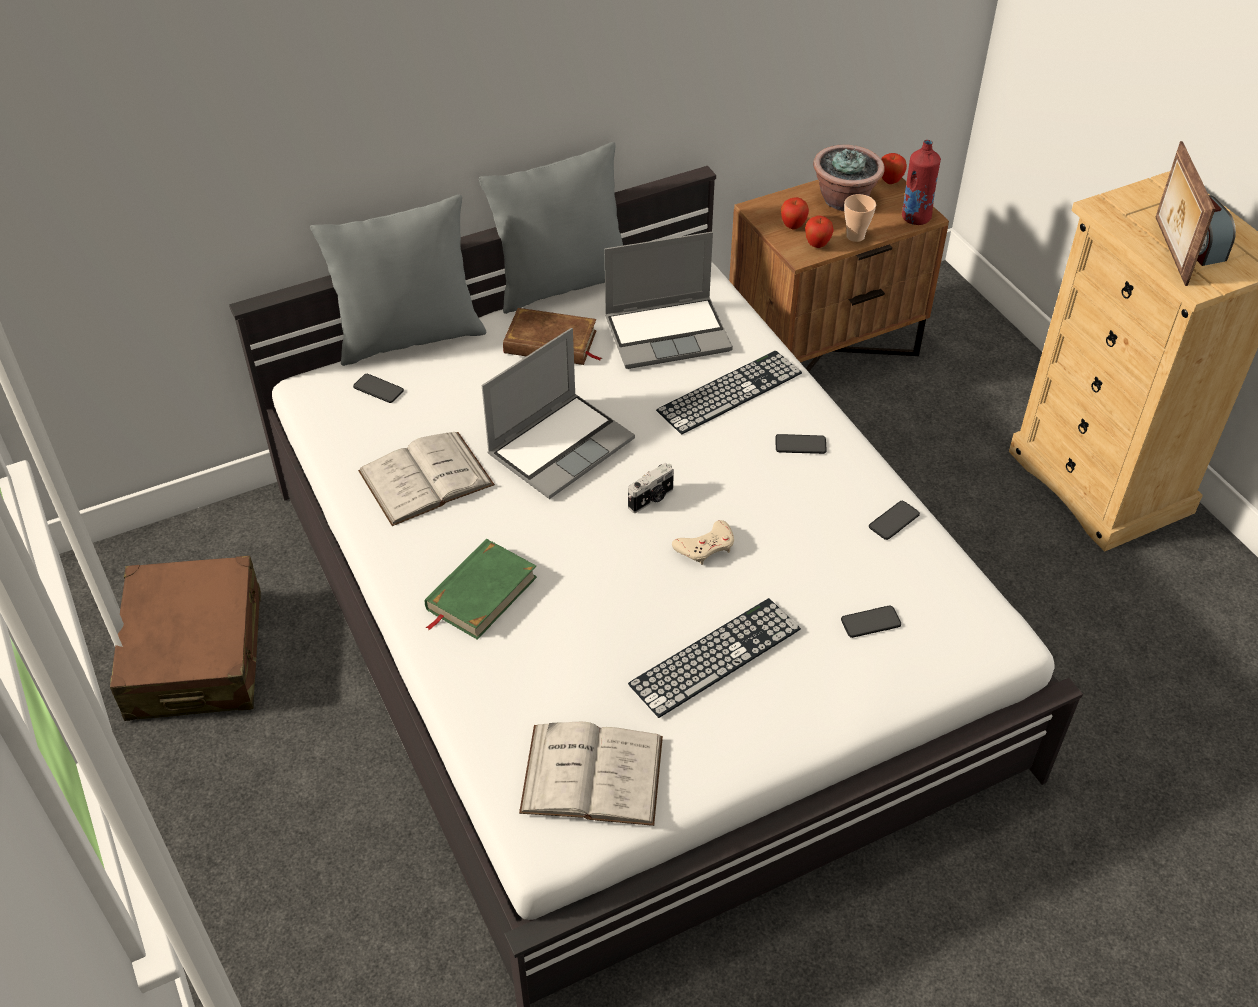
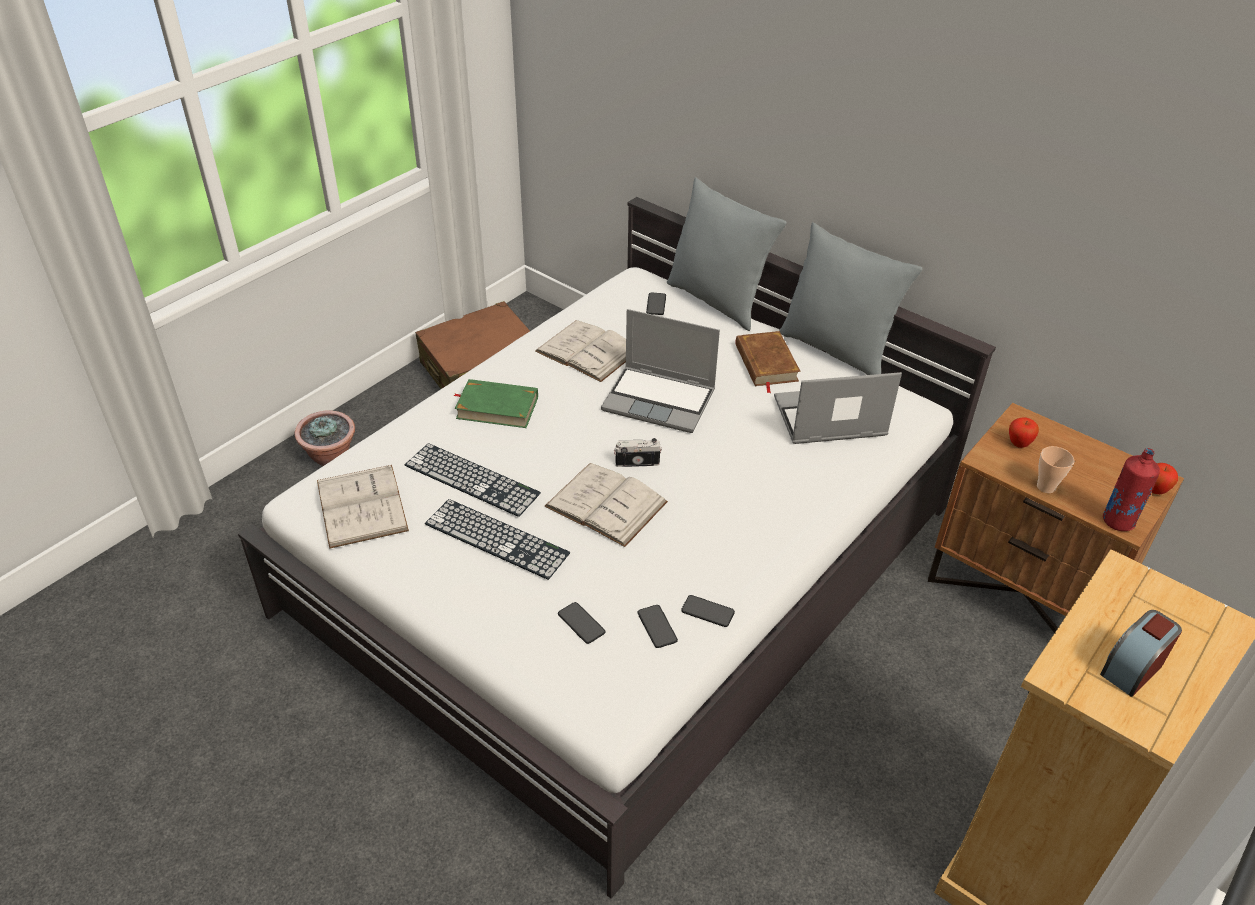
camera: 65 degrees right, 5 degrees down
(652, 499) = (637, 462): camera -> camera turned 150 degrees clockwise
(668, 333) = (828, 419): laptop -> laptop turned 120 degrees clockwise
(706, 546) = (606, 504): beige game controller -> white book
(729, 392) = (788, 471): keyboard -> keyboard (472, 479)
(800, 445) = (757, 529): phone -> phone (657, 627)
(817, 245) = (1008, 465): apple -> none
(844, 200) = (1091, 467): potted plant -> potted plant (331, 456)
(1168, 250) = (1101, 640): picture frame -> none

